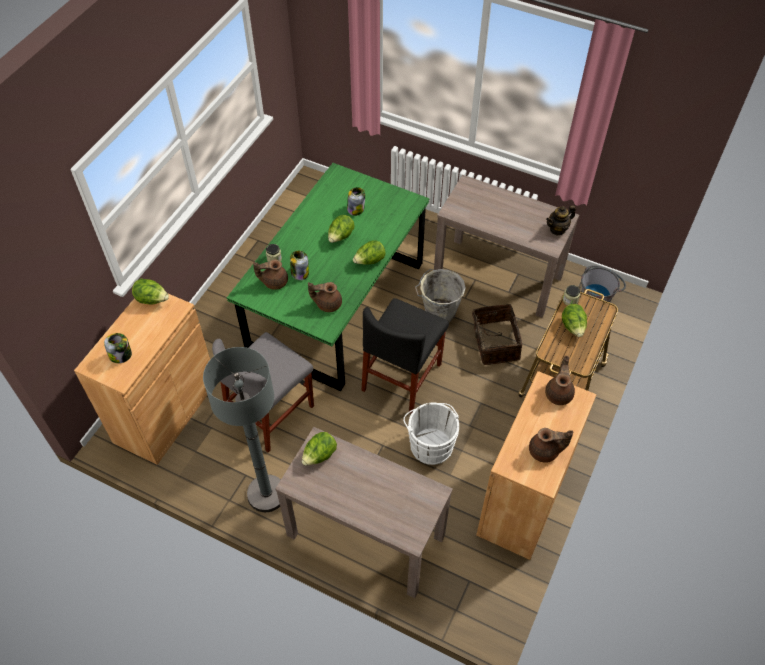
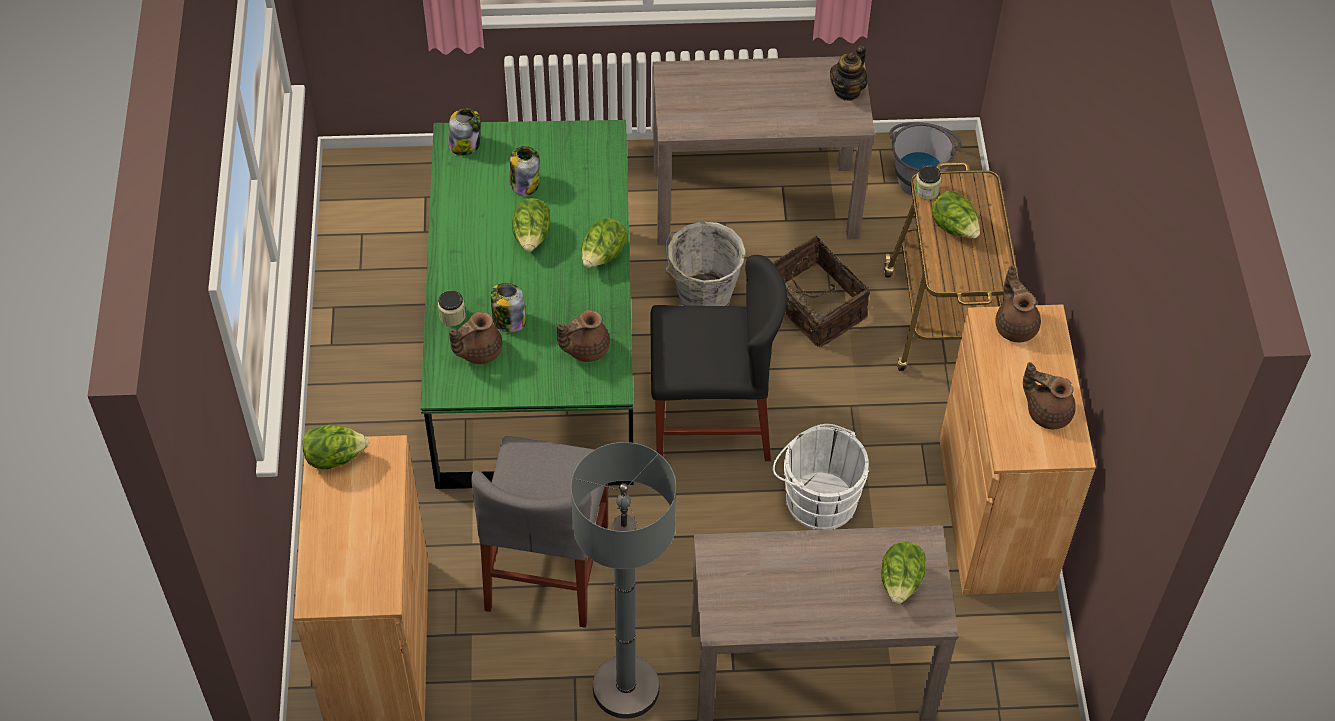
camera: 30 degrees left, 0 degrees up
(121, 355) = (352, 561): jar -> jar (465, 144)
(319, 455) = (731, 570): lettuce -> lettuce (900, 582)
(402, 377) = (711, 421): black chair -> black chair turned 90 degrees counterclockwise
(545, 451) = (1047, 412): brown teapot -> brown teapot turned 120 degrees counterclockwise

